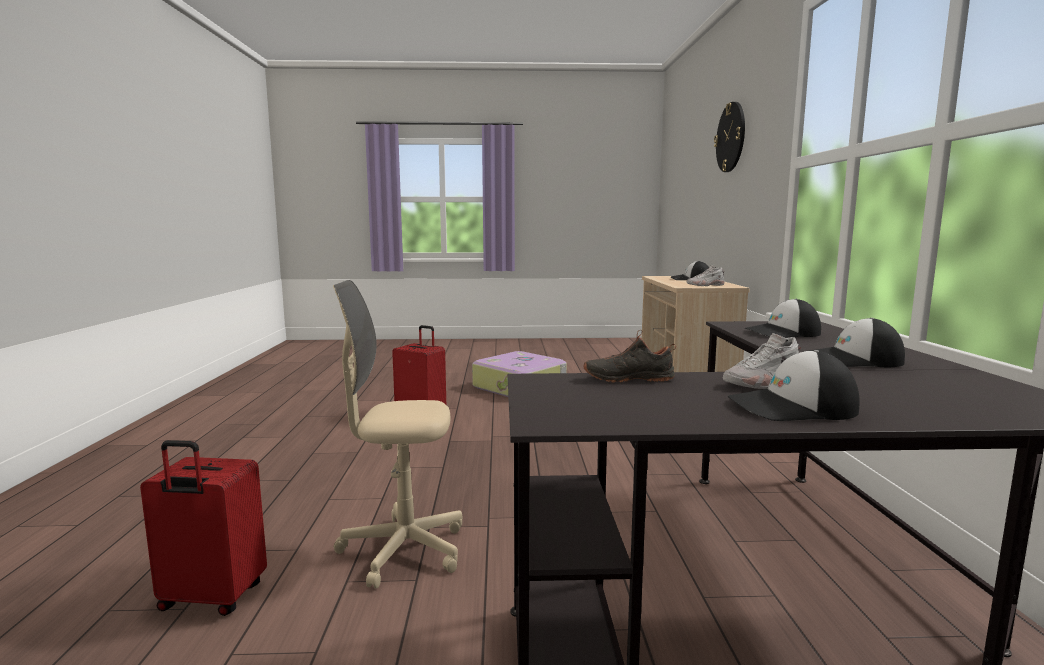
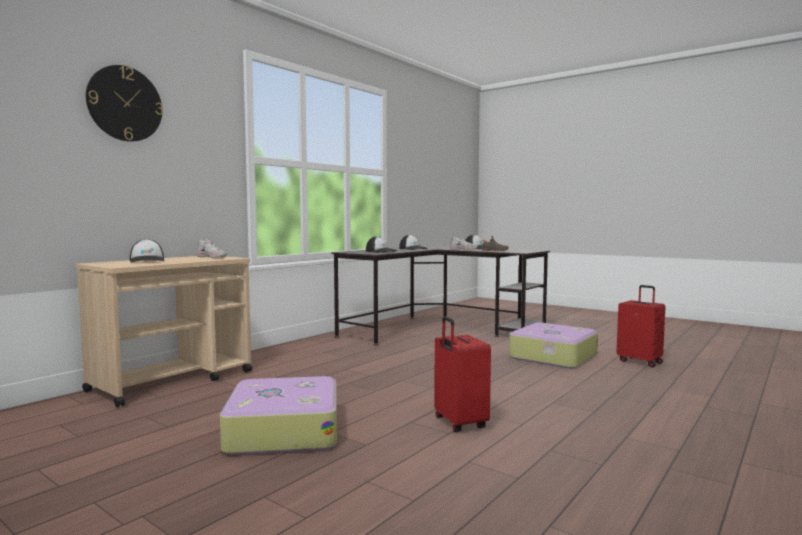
camera: 140 degrees left, 5 degrees down
(403, 550) = (552, 356): beige office chair -> suitcase

